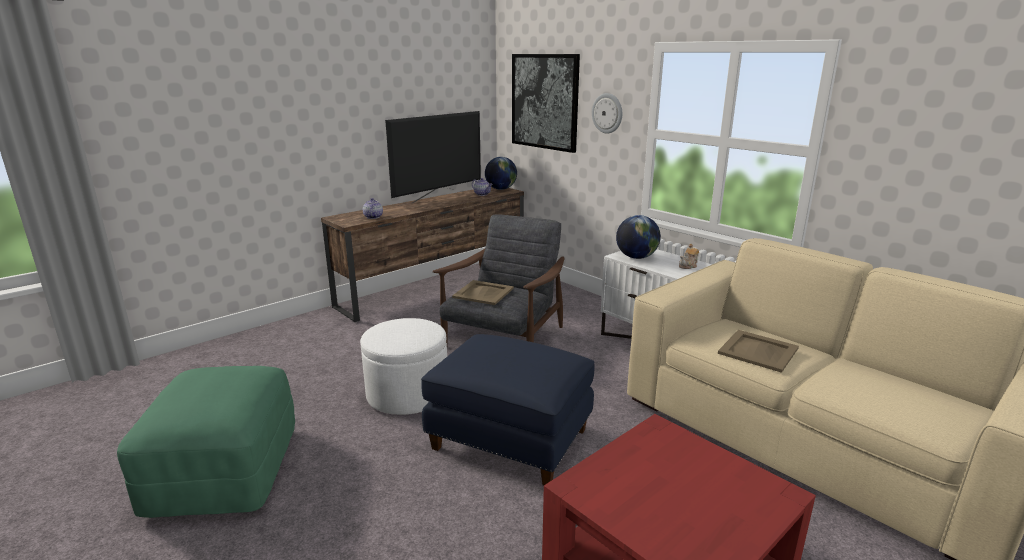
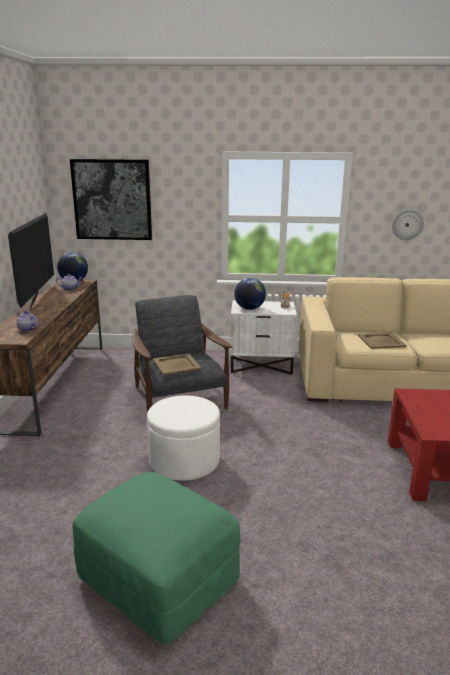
camera: 45 degrees left, 0 degrees up
(509, 440) = (290, 453): blue ottoman -> none
(607, 113) = (182, 205): wall clock -> wall clock (407, 224)

